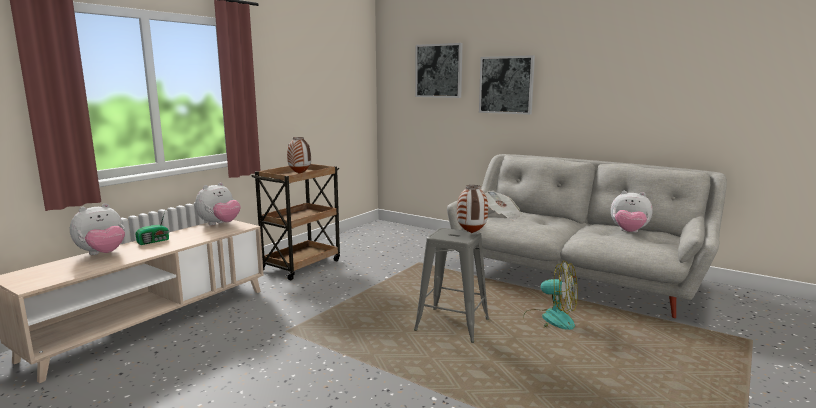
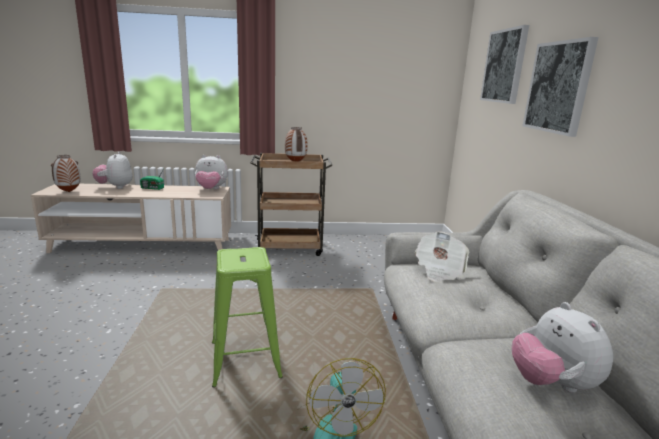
camera: 50 degrees right, 5 degrees up
(102, 254) = (115, 187): plush toy -> plush toy turned 75 degrees clockwise
(451, 324) = (245, 359): grey stool -> green stool
(472, 233) = (258, 264): vase -> vase (68, 192)

